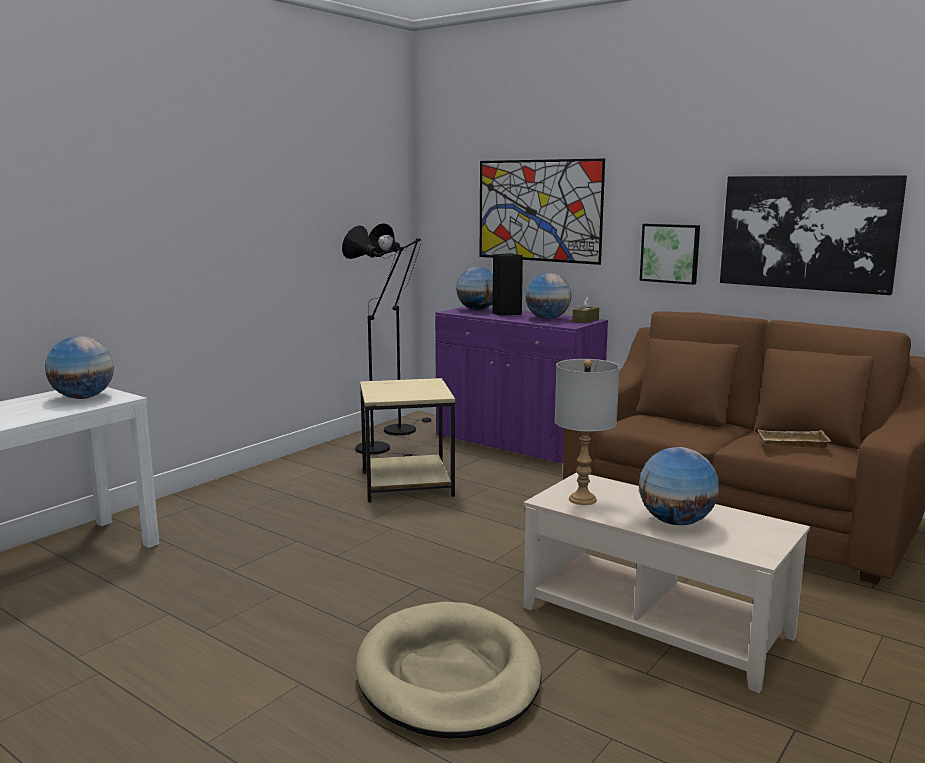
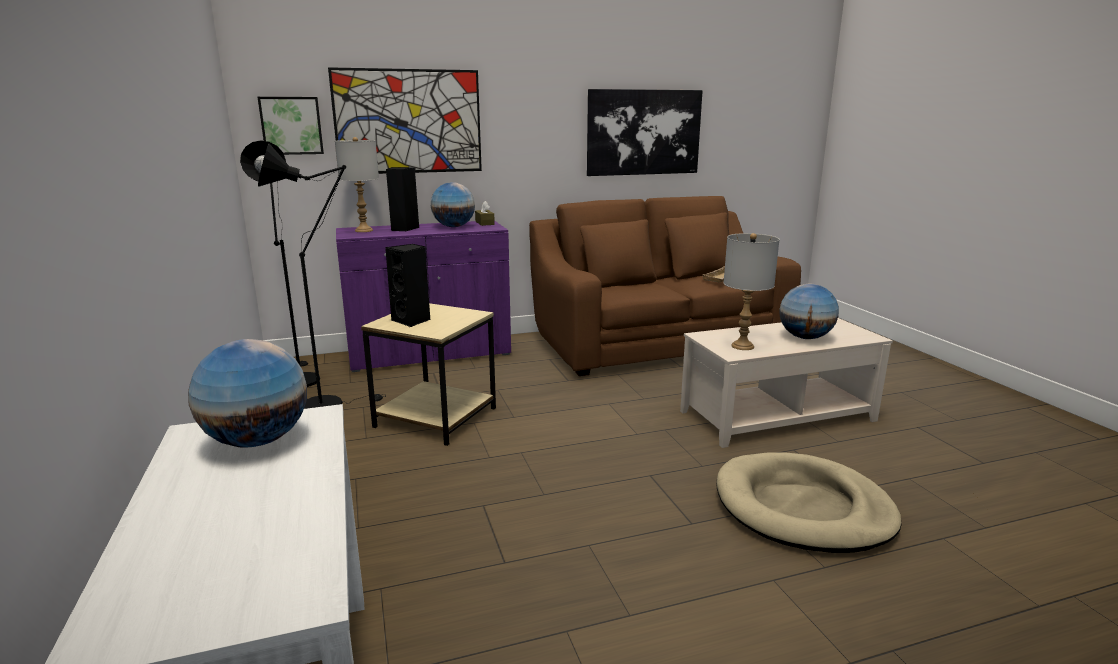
camera: 55 degrees left, 5 degrees up
(392, 387) = (412, 321): none -> black speaker
(477, 310) = (364, 230): globe -> grey table lamp
(670, 253) = (544, 155): picture -> picture (291, 125)

